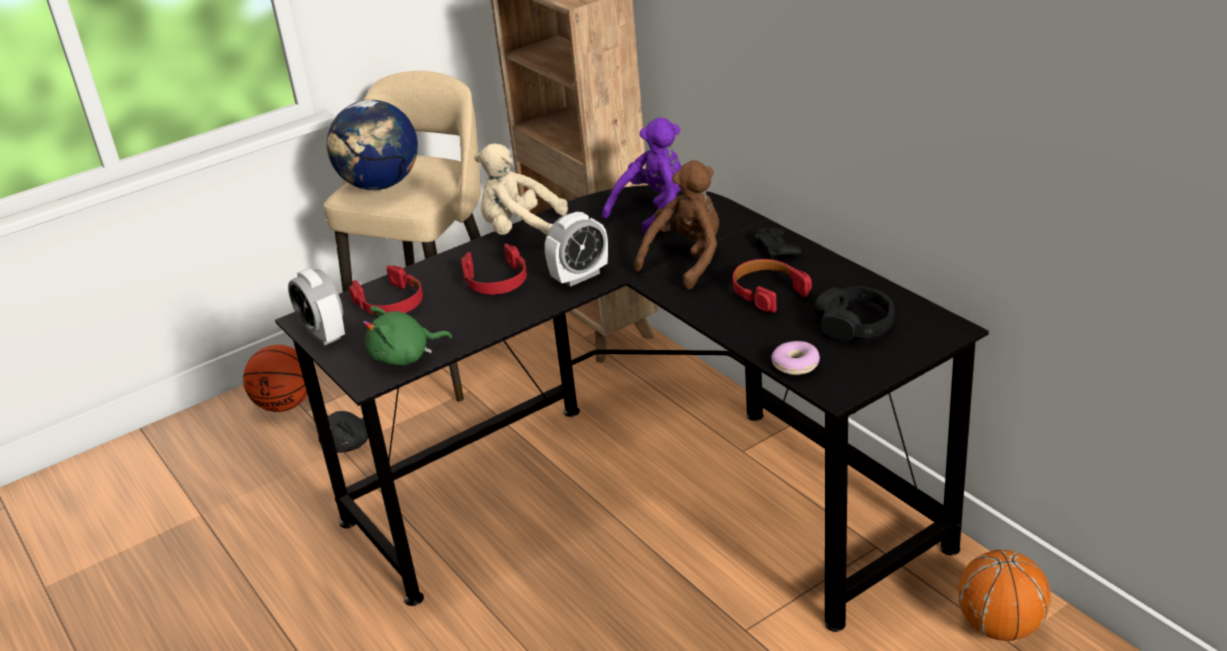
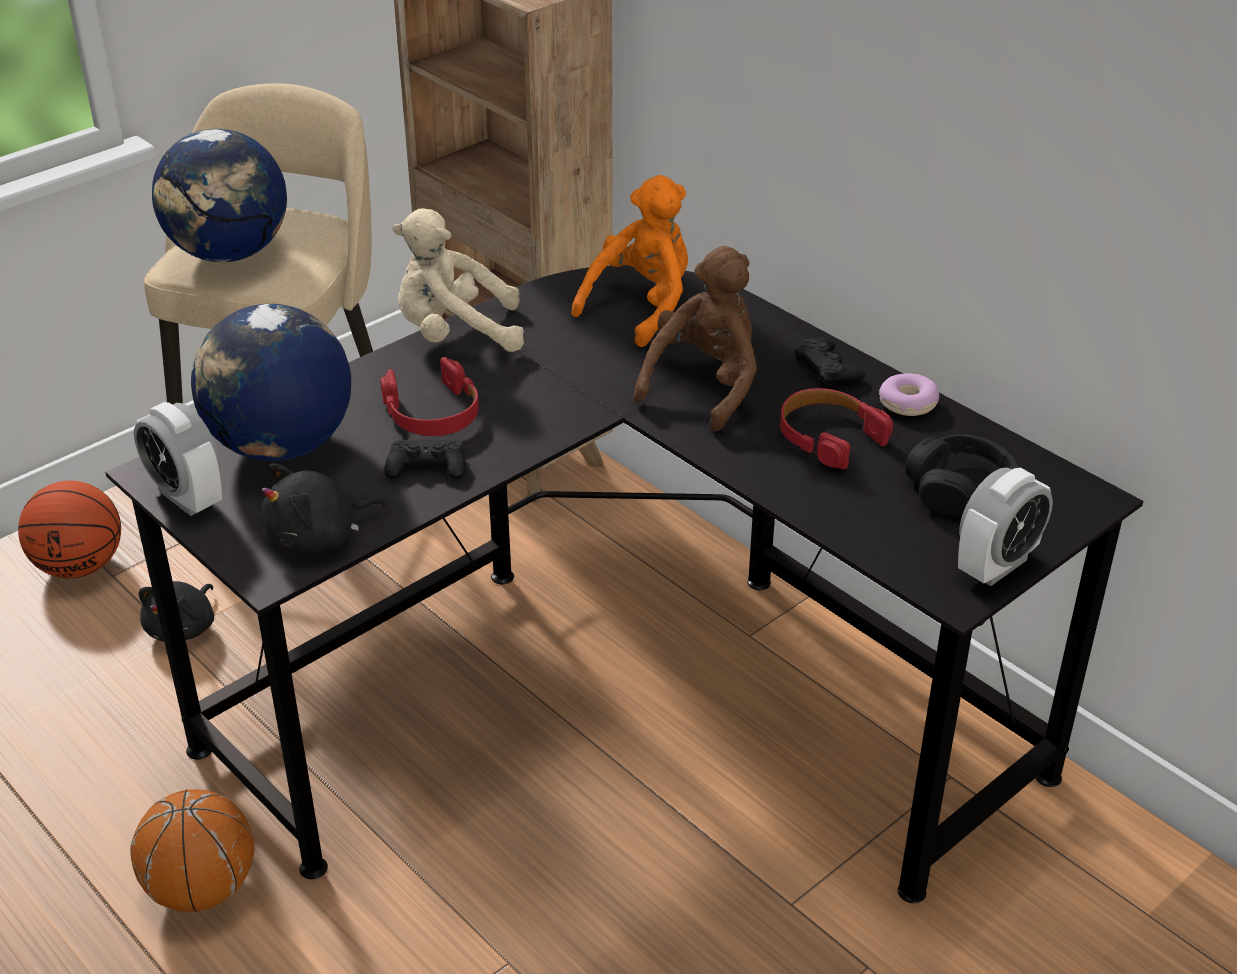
camera: 10 degrees left, 5 degrees up
(391, 302) = (280, 446): red headphones -> globe
(405, 357) = (318, 536): green plush toy -> black plush toy
(485, 314) = (427, 467): none -> black game controller
(580, 276) = (555, 408): alarm clock -> alarm clock (996, 566)
(653, 212) = (642, 307): purple plush toy -> orange plush toy
(796, 365) = (891, 552): donut -> donut (908, 403)
(1000, 626) = (1130, 890): basketball -> basketball (202, 888)

